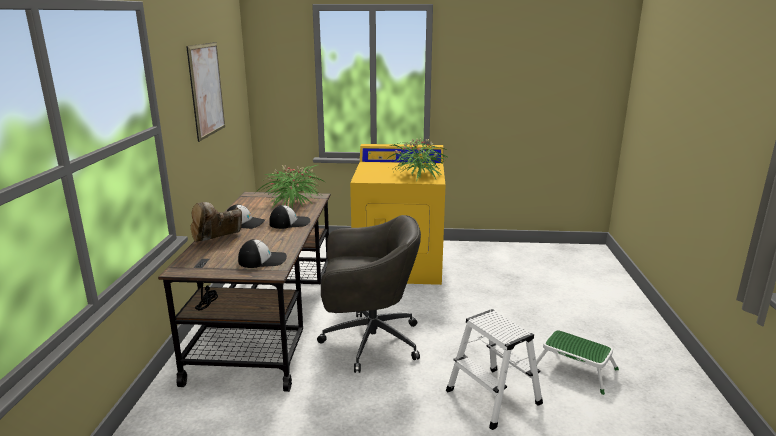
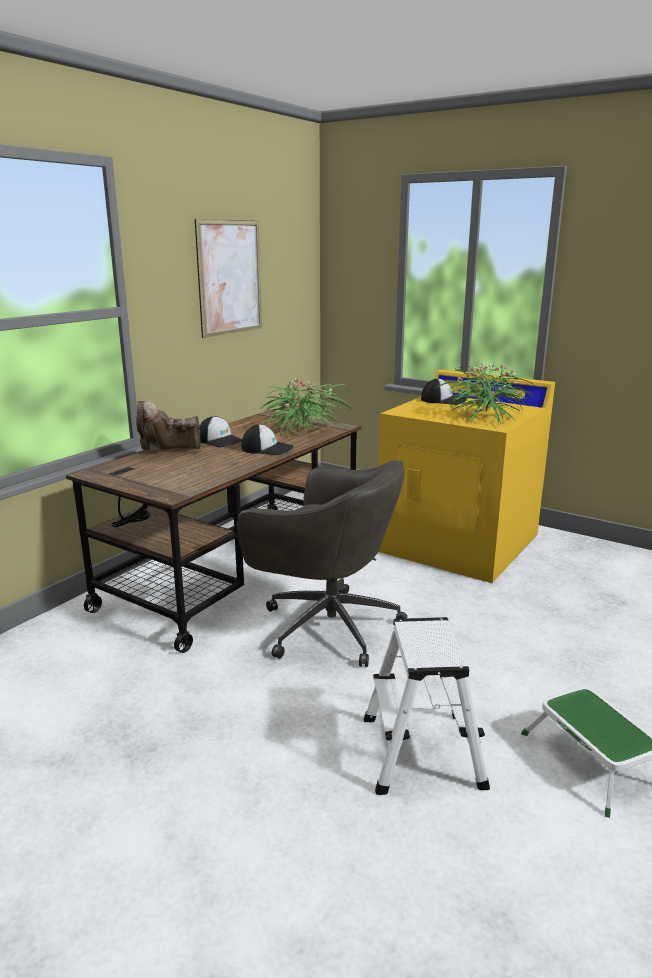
camera: 30 degrees right, 0 degrees up
(263, 260) = (182, 481): cap -> cap (444, 400)

